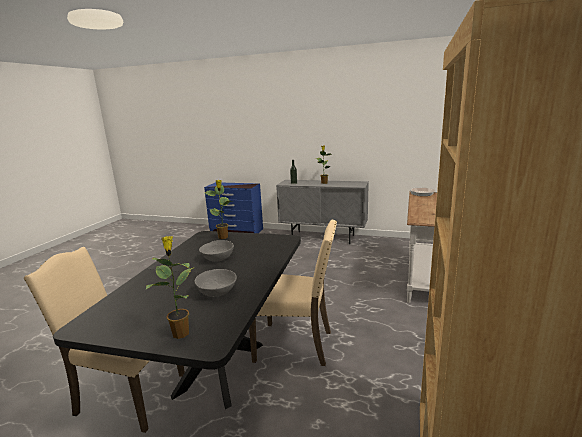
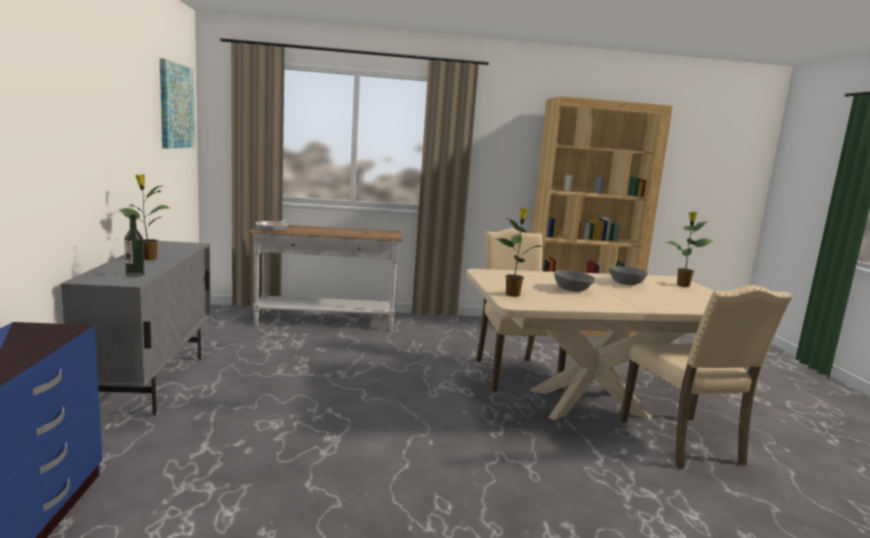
camera: 115 degrees left, 5 degrees down
(219, 368) = (589, 403): black dining table -> beige dining table
(417, 108) = (175, 106): none -> picture

